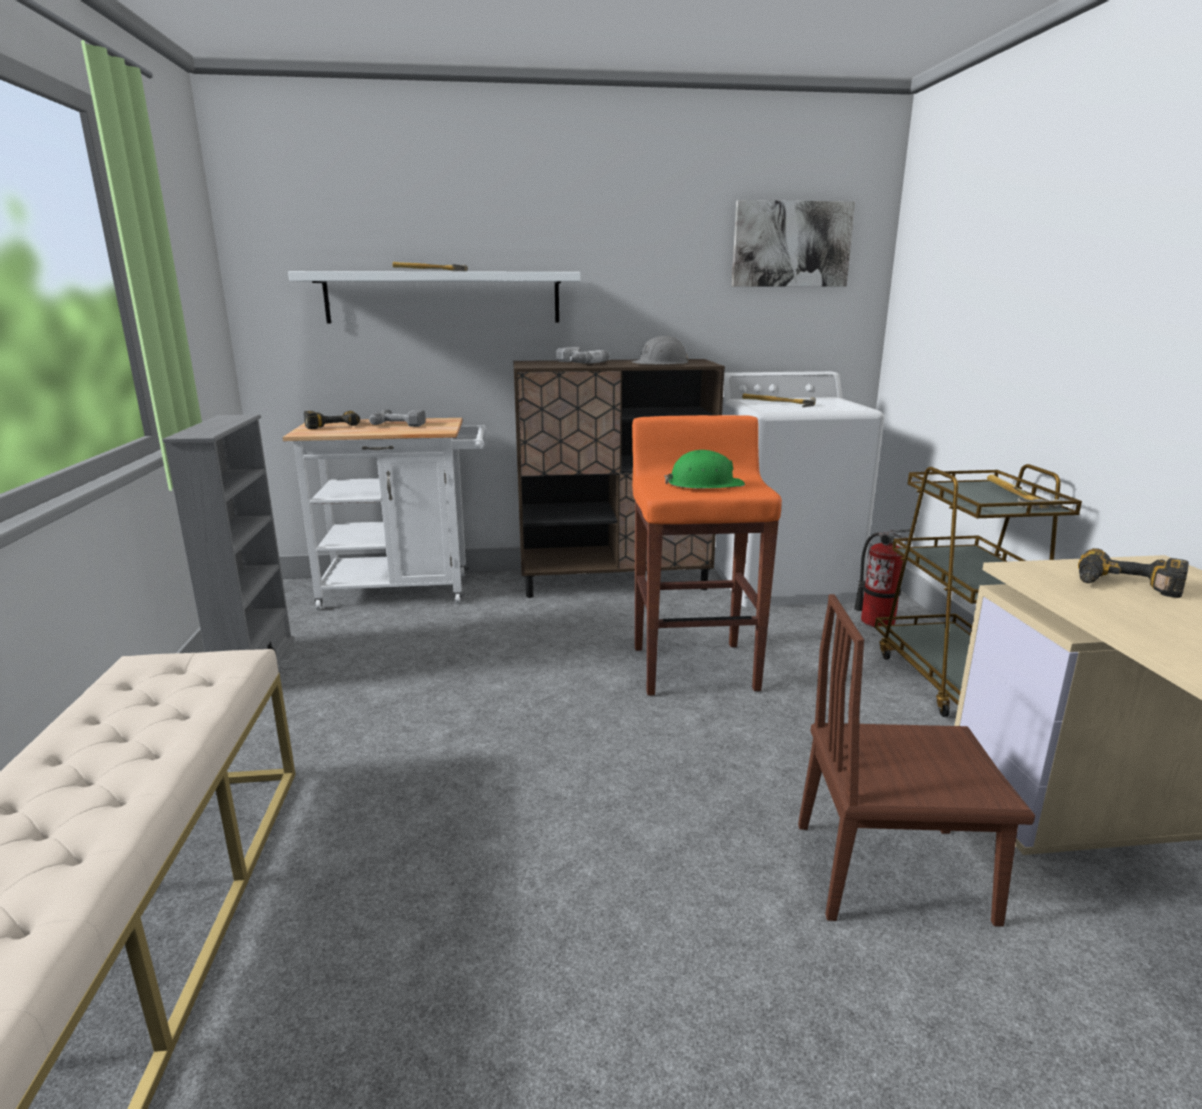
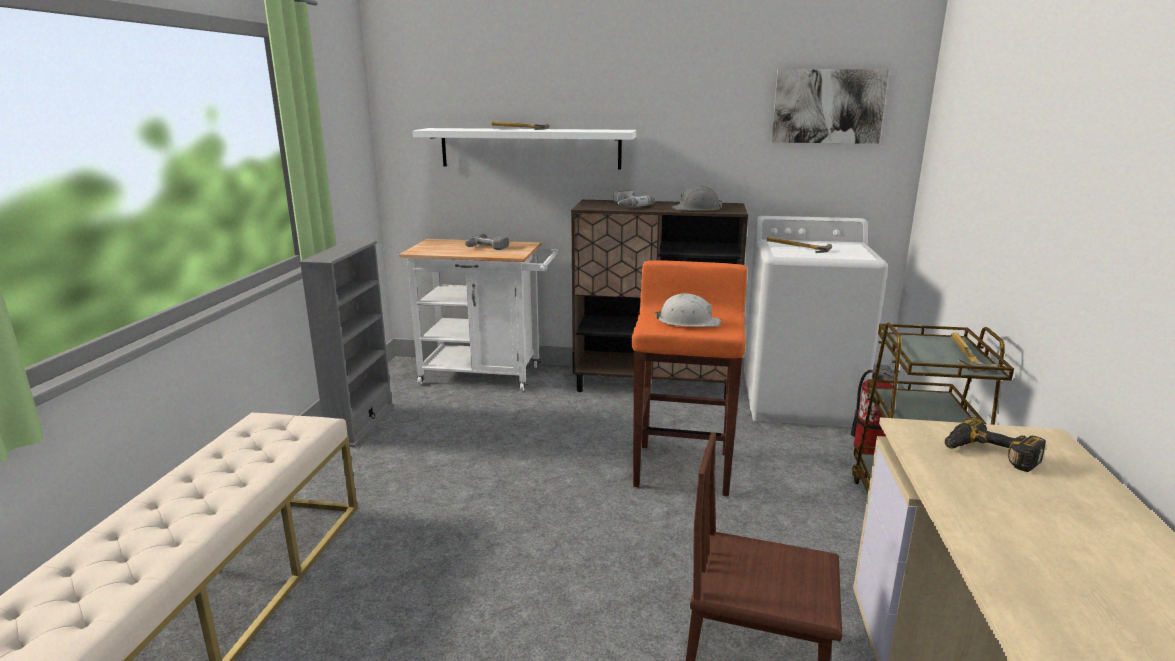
camera: 15 degrees right, 0 degrees up
(332, 425) = (439, 245): power drill -> none
(704, 484) = (688, 321): green hard hat -> white hard hat

